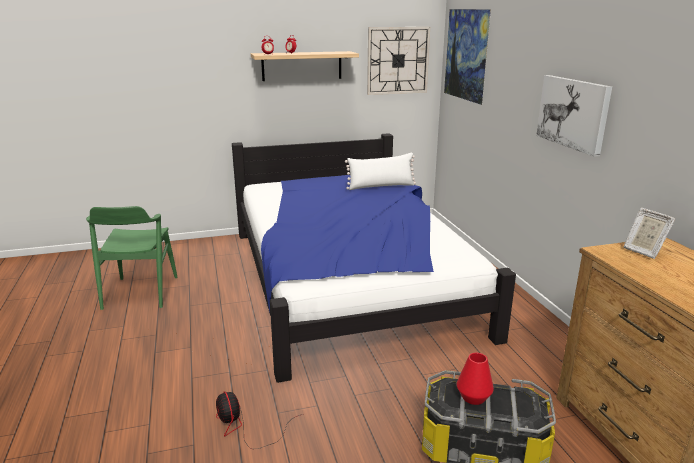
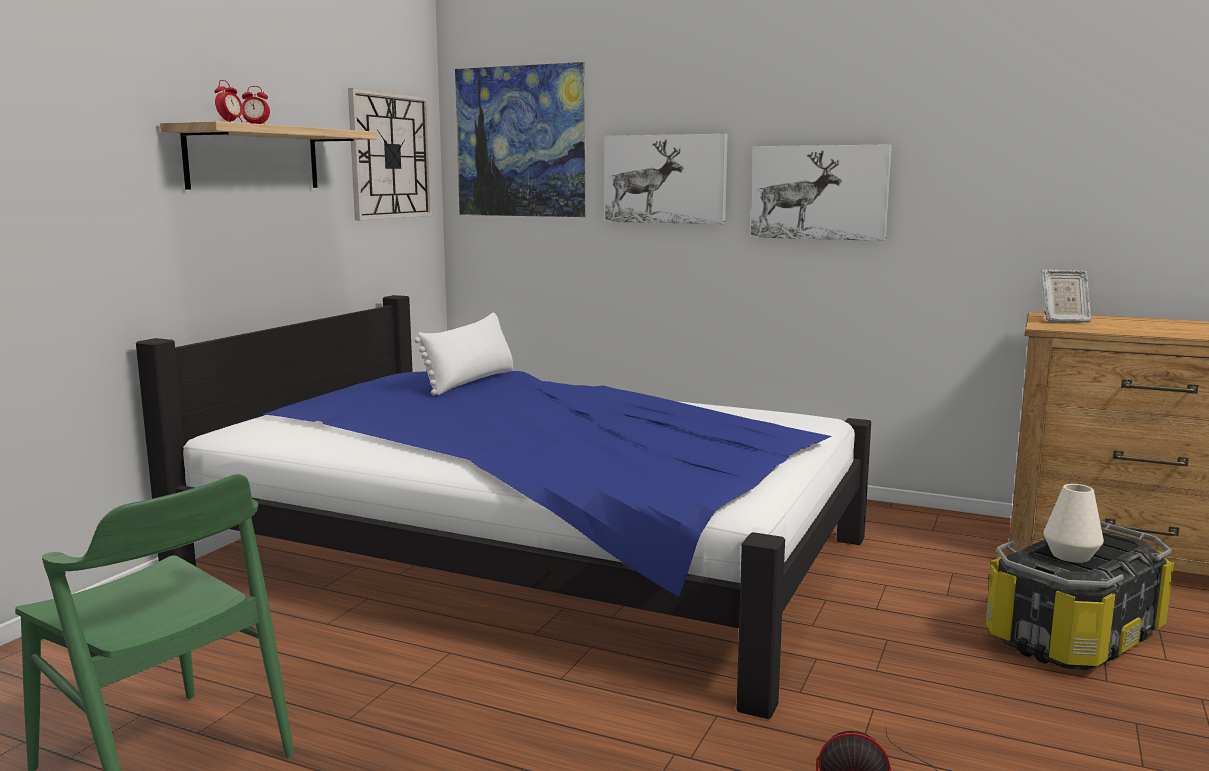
camera: 50 degrees left, 10 degrees down
(473, 397) = (1070, 556): red vase -> white vase
(512, 88) = (665, 179): none -> picture

